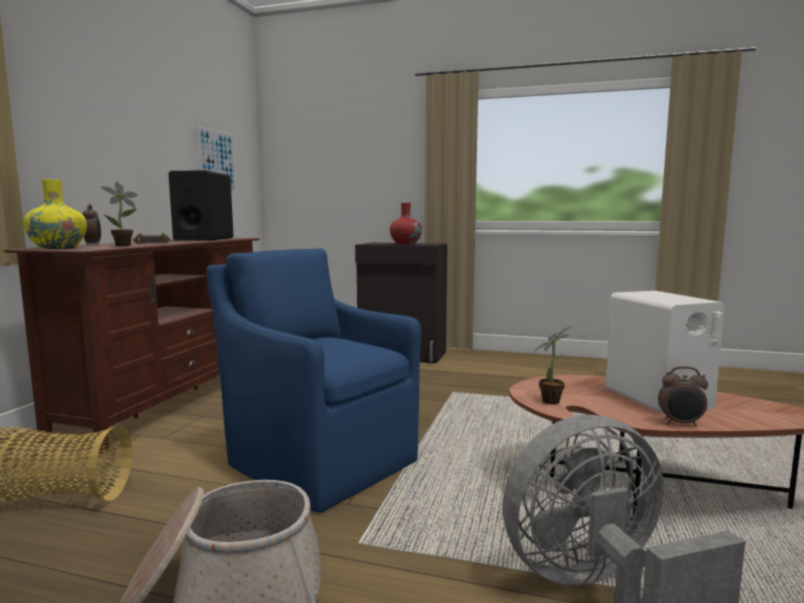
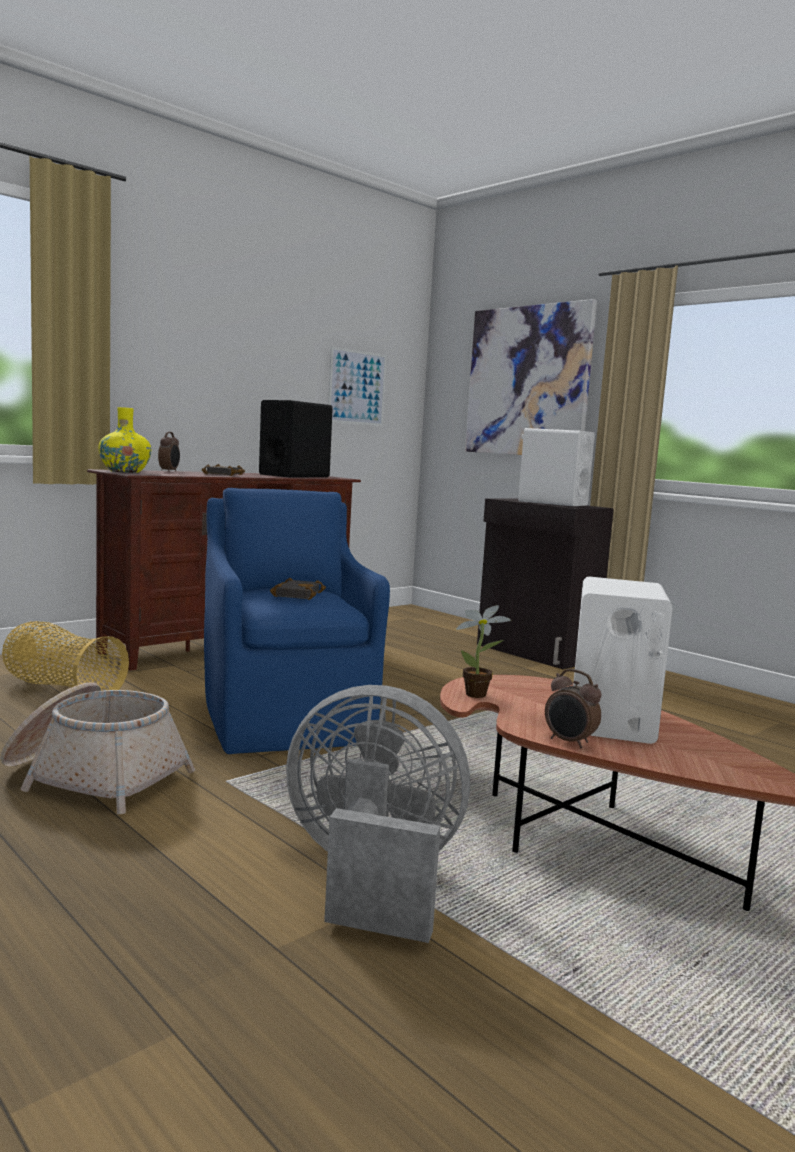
camera: 30 degrees right, 0 degrees up
(125, 246) = (184, 474): potted plant -> none
(332, 345) = (296, 594): none -> black book
(357, 154) = (528, 381): none -> picture
(405, 243) = (552, 503): red vase -> white speaker

